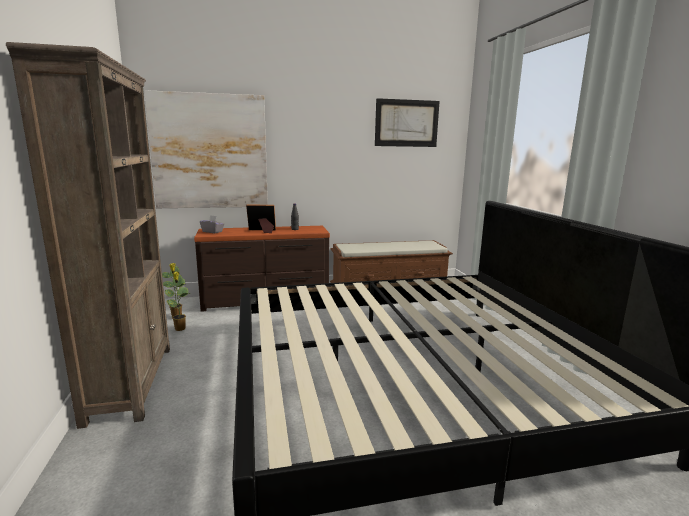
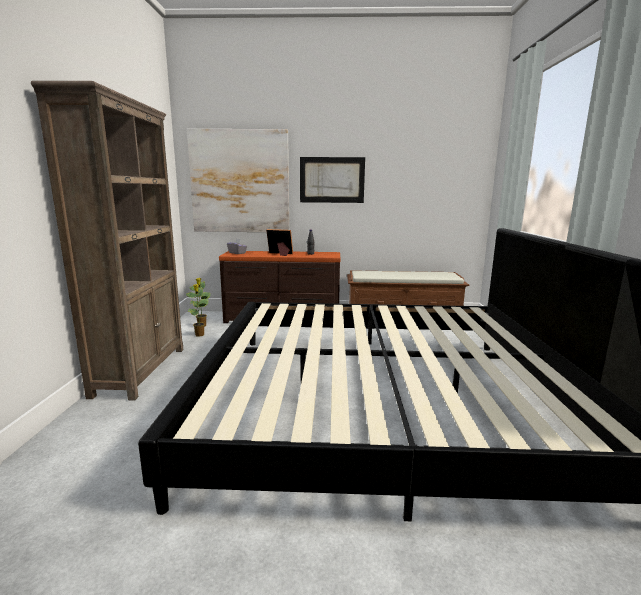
camera: 15 degrees right, 0 degrees up
(406, 123) = (428, 152): picture -> picture (332, 180)

